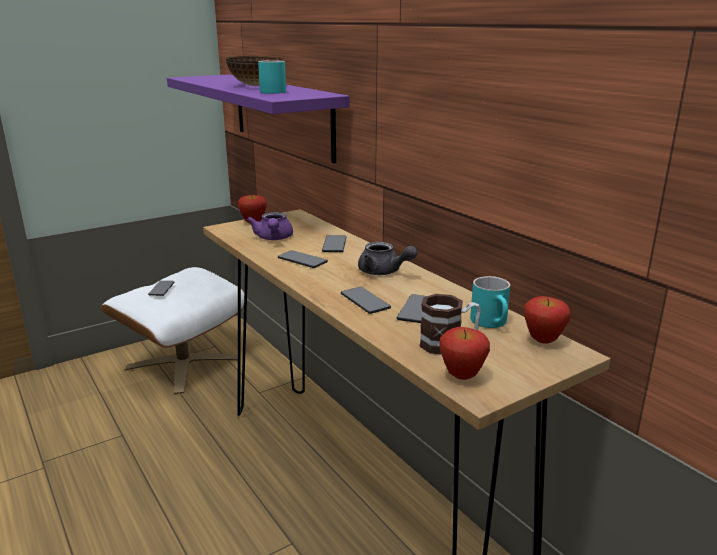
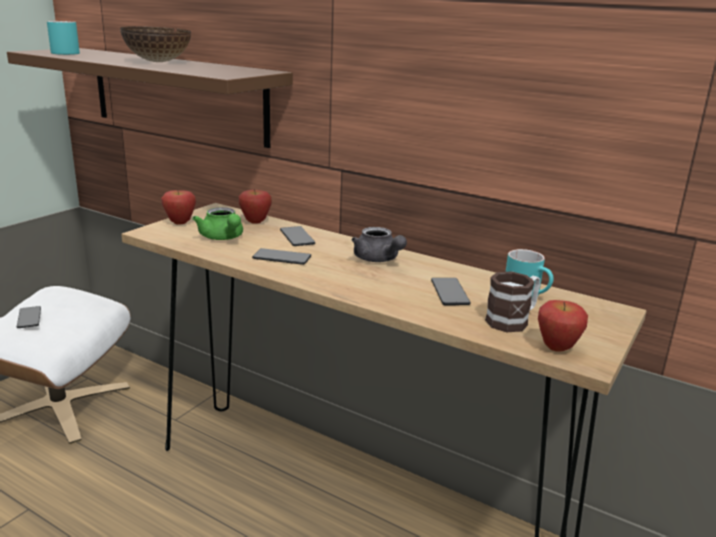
camera: 25 degrees left, 0 degrees up
(273, 91) = (197, 68): turquoise mug -> turquoise mug (64, 53)
(273, 238) = (223, 238): purple teapot -> green teapot
(281, 114) = (177, 95): purple shelf -> brown shelf
(365, 301) = (393, 291): phone -> none
(383, 272) = (378, 260): grey teapot -> grey teapot turned 45 degrees clockwise
(543, 341) = (583, 304): apple -> apple (255, 222)

